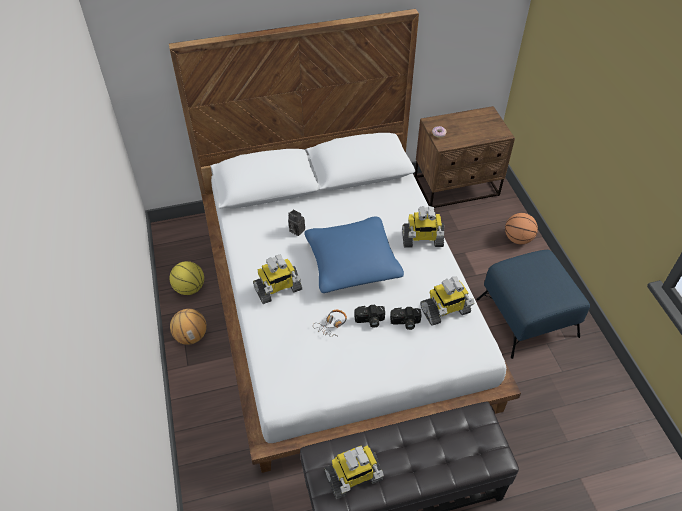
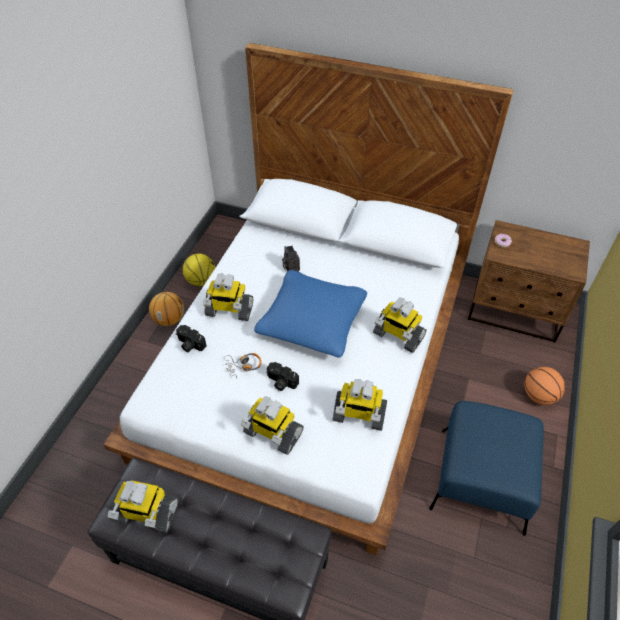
camera: 35 degrees right, 0 degrees up
(398, 360) = (272, 433): none -> toy robot
(405, 323) = (311, 403): camera -> camera (189, 344)

